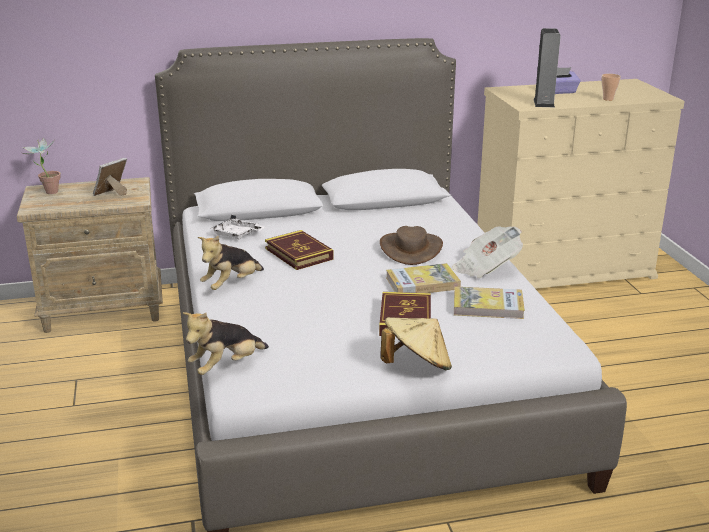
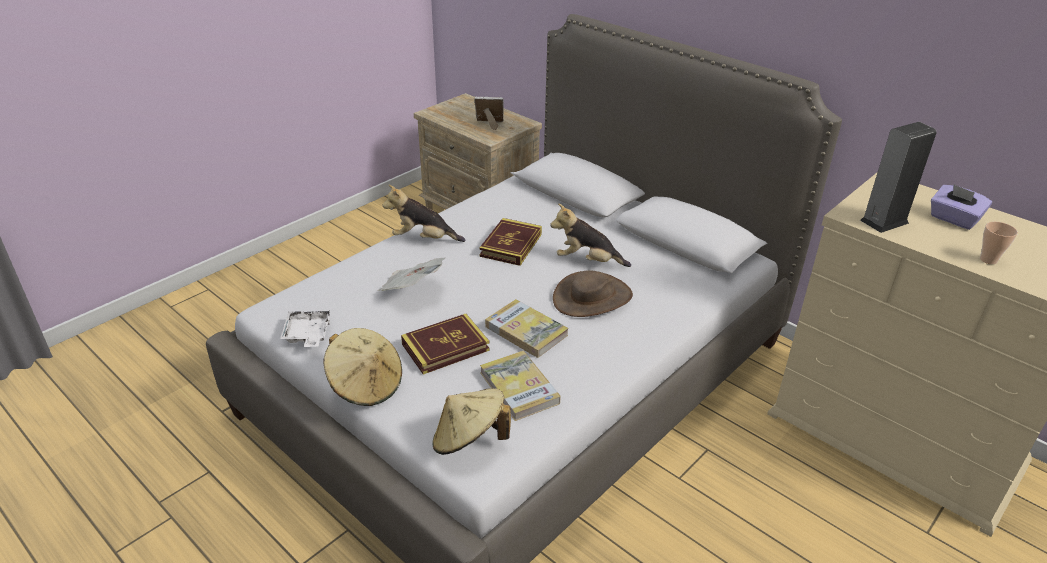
camera: 55 degrees right, 10 degrees up
(47, 192) = (463, 104): potted plant -> none
(226, 366) = (289, 291): plush toy -> plush toy (587, 261)
(237, 234) = (515, 204): white tray -> white tray (307, 335)
(486, 268) = (603, 358): newspaper -> newspaper (412, 289)
(529, 341) = (469, 440): none -> beige hat

